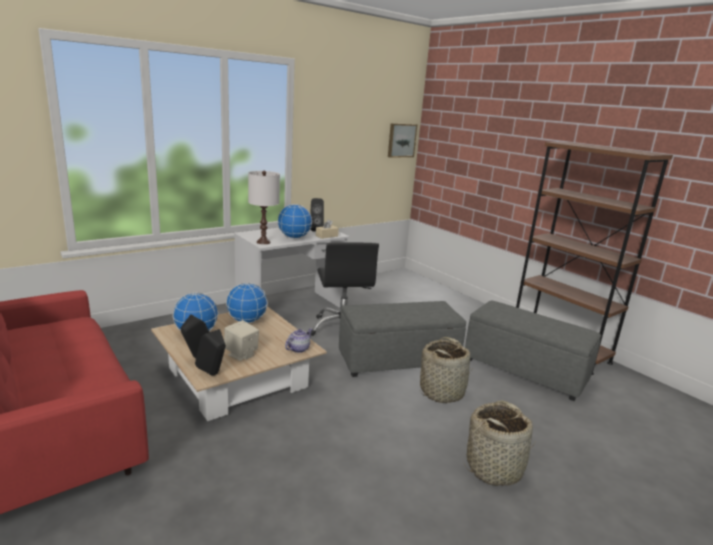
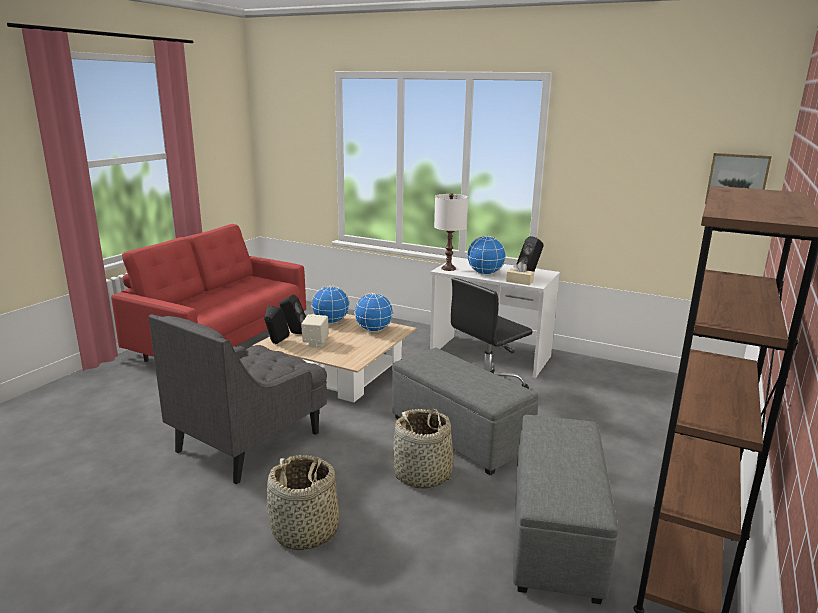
camera: 65 degrees right, 0 degrees up
(298, 349) = (348, 359): teapot -> none
(329, 467) = (250, 441): none -> grey armchair

